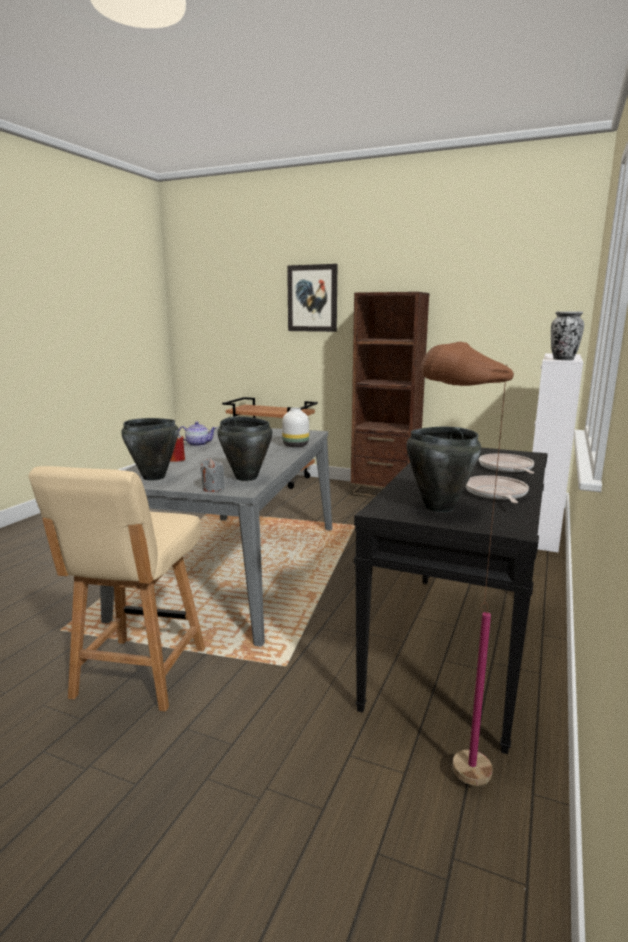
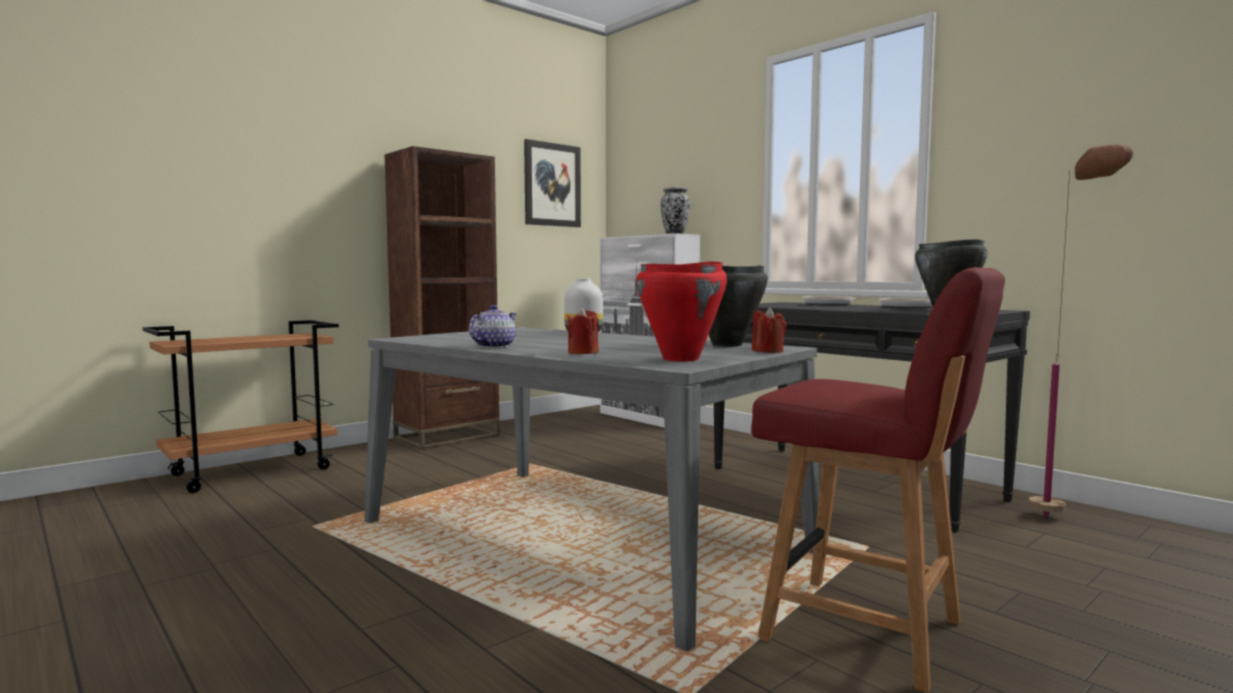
camera: 65 degrees left, 10 degrees down
(139, 674) = (867, 632): beige chair -> red chair
(154, 477) = (681, 359): black cooking pot -> red cooking pot
(213, 488) = (767, 351): grey candle -> red candle
(312, 298) = (288, 150): picture -> picture (552, 185)

